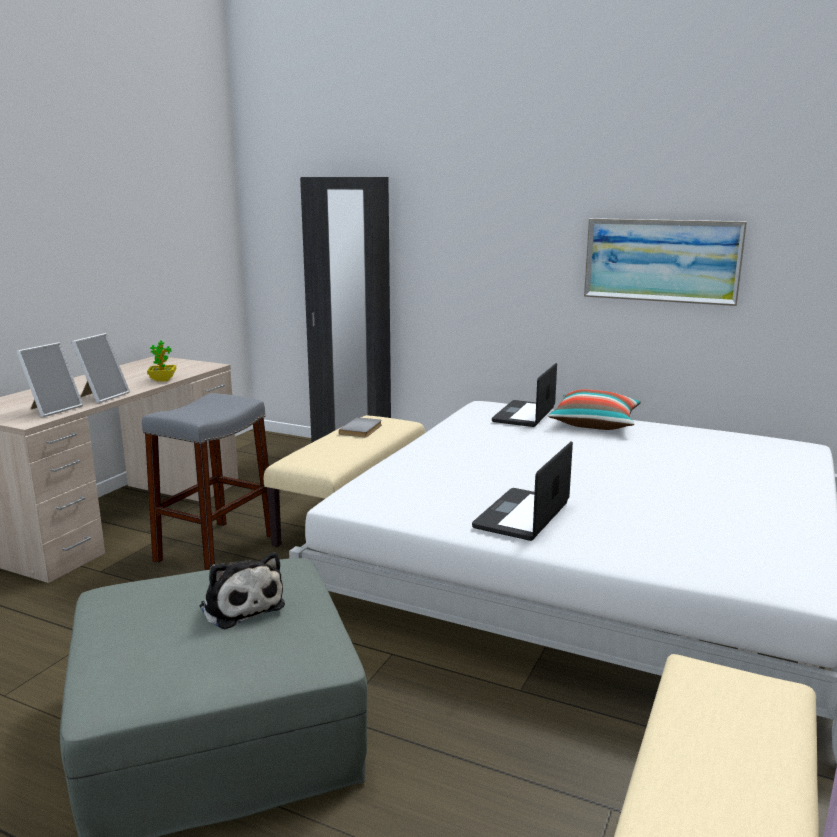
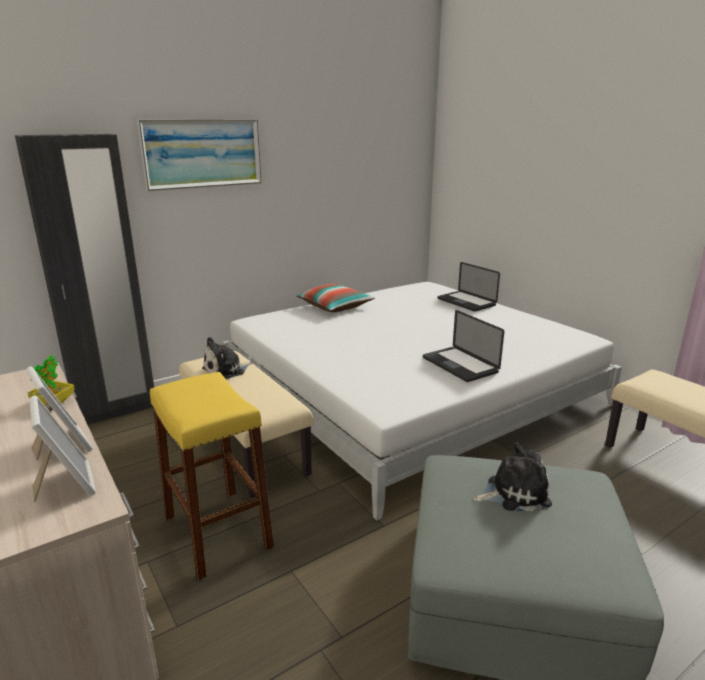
camera: 60 degrees left, 5 degrees up
(216, 548) = (217, 531): grey stool -> yellow stool
(362, 429) = (226, 370): grey book -> plush toy
(524, 415) = (291, 317): laptop -> laptop (466, 302)
(661, 260) = (334, 188): picture -> picture (202, 153)

